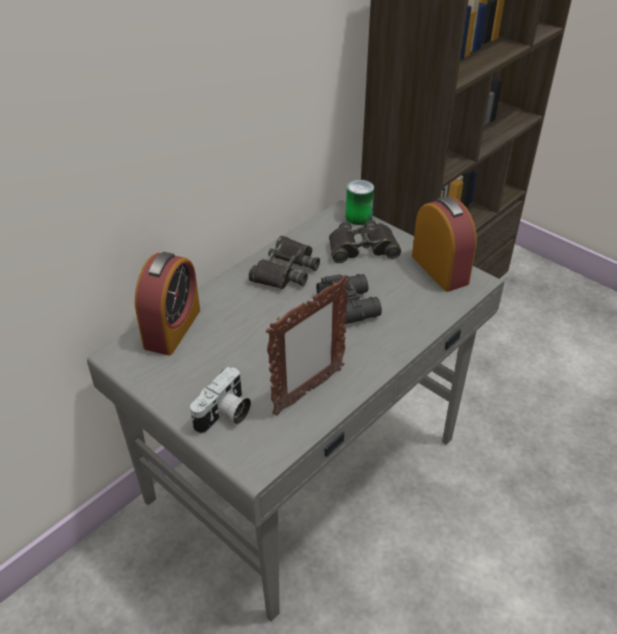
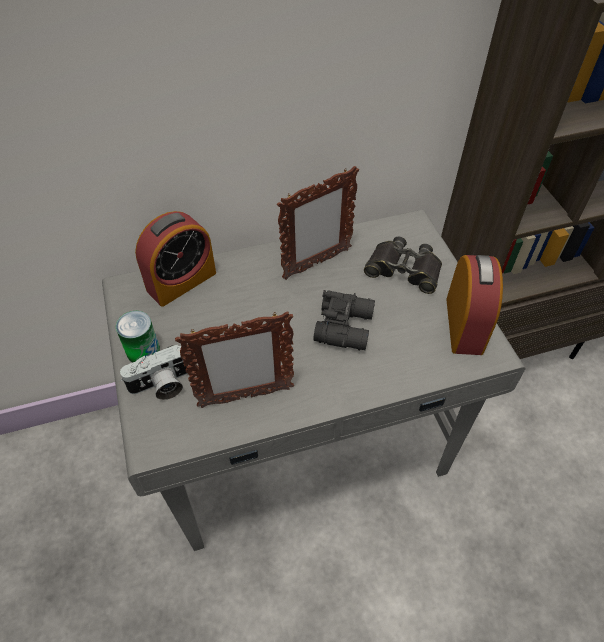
camera: 30 degrees right, 10 degrees up
(285, 270) = (316, 264): black binoculars -> picture frame
(358, 217) = (425, 235): can -> can (143, 350)

